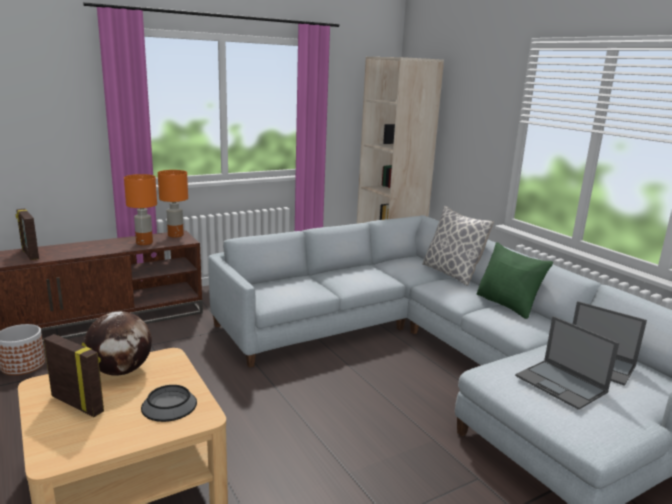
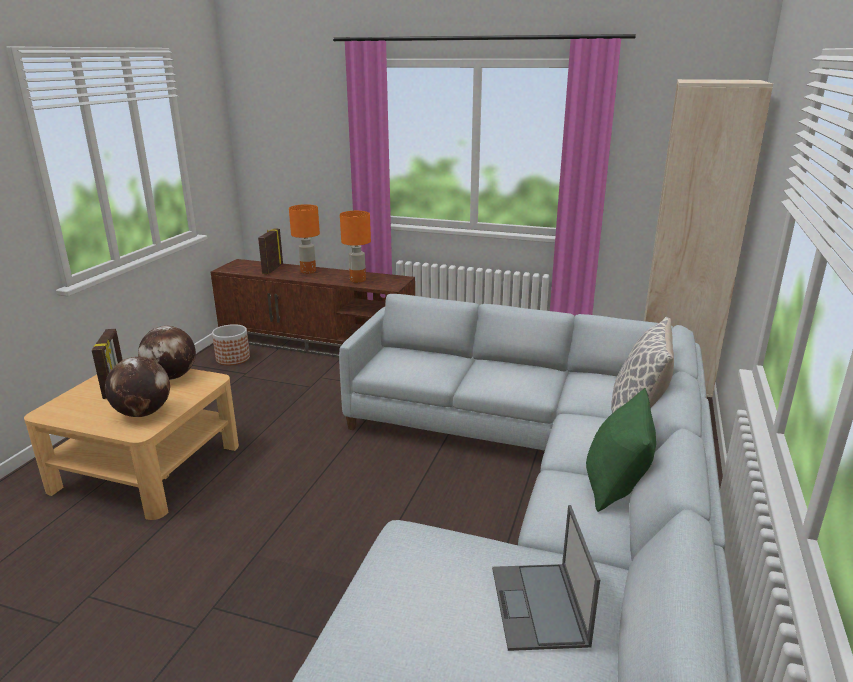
camera: 50 degrees right, 5 degrees up
(169, 405) = (143, 413): bowl -> globe
(175, 235) = (394, 279): orange table lamp -> orange table lamp (307, 271)
(561, 384) = (437, 593): laptop -> none

